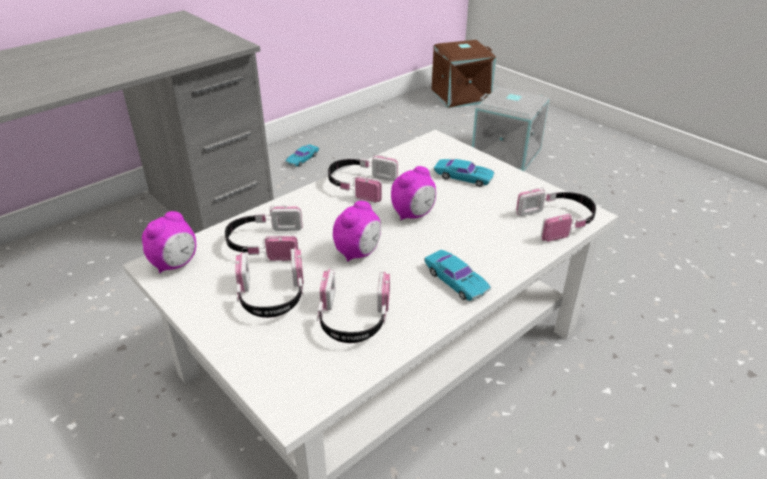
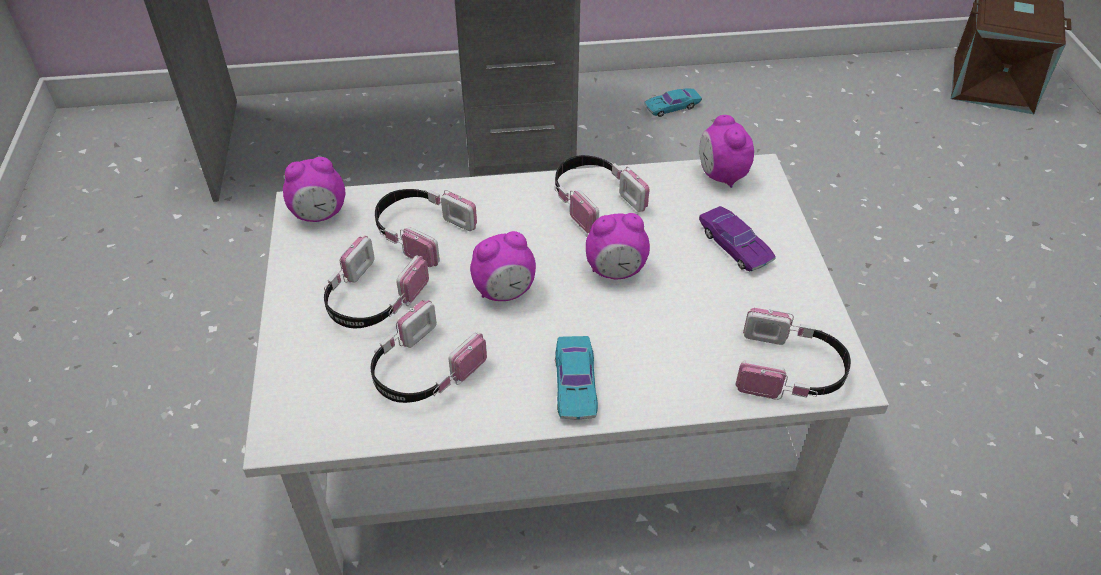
camera: 35 degrees right, 10 degrees up
(419, 149) = (721, 176): none -> alarm clock
(463, 177) = (734, 245): turquoise toy car -> purple toy car
(507, 153) = (976, 212): grey storage box -> none

